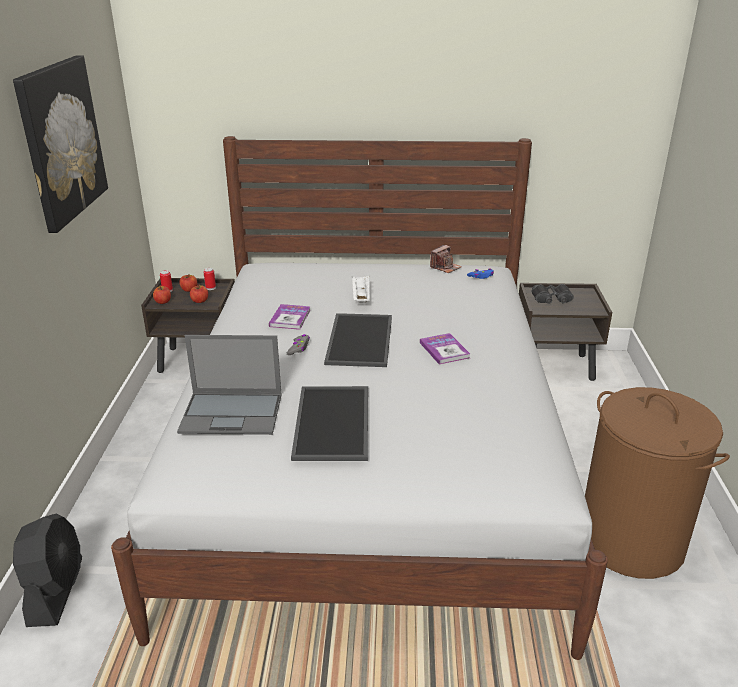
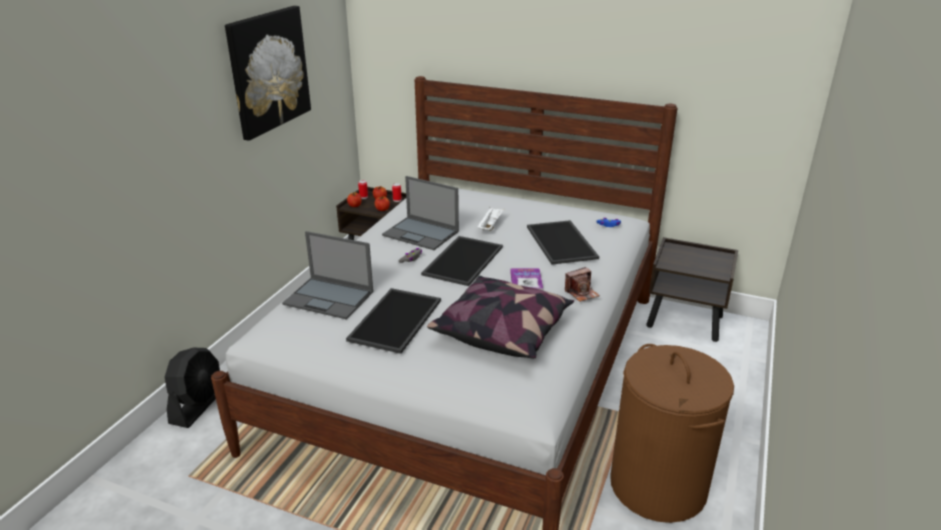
camera: 20 degrees right, 0 degrees up
(290, 318) = (421, 233): book -> laptop
(445, 267) = (583, 212): camera -> camera (581, 293)
(450, 302) = (563, 242): none -> tray
(459, 409) = (502, 331): none -> pillow
(551, 299) = (684, 257): black binoculars -> none

